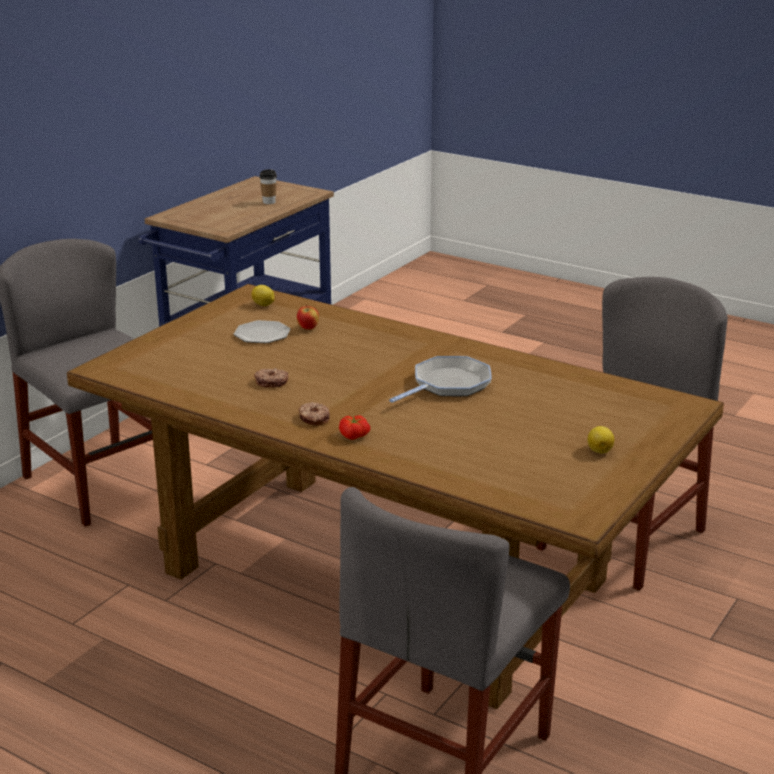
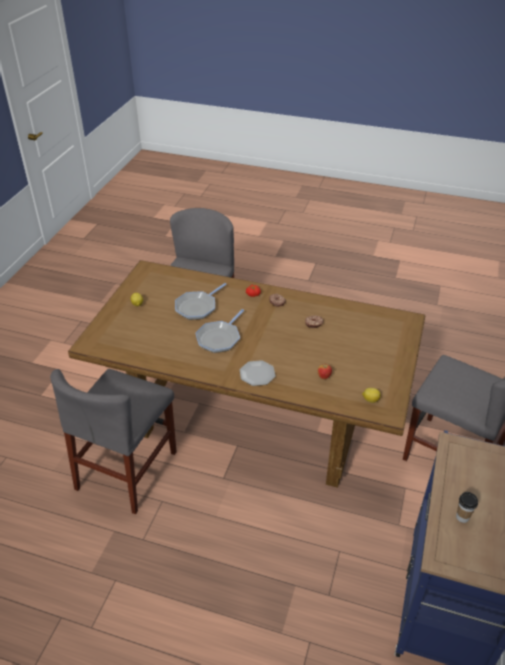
camera: 165 degrees right, 15 degrees up
(262, 334) = (348, 365): plate -> plate (257, 374)
(475, 430) = (197, 307): none -> frying pan

